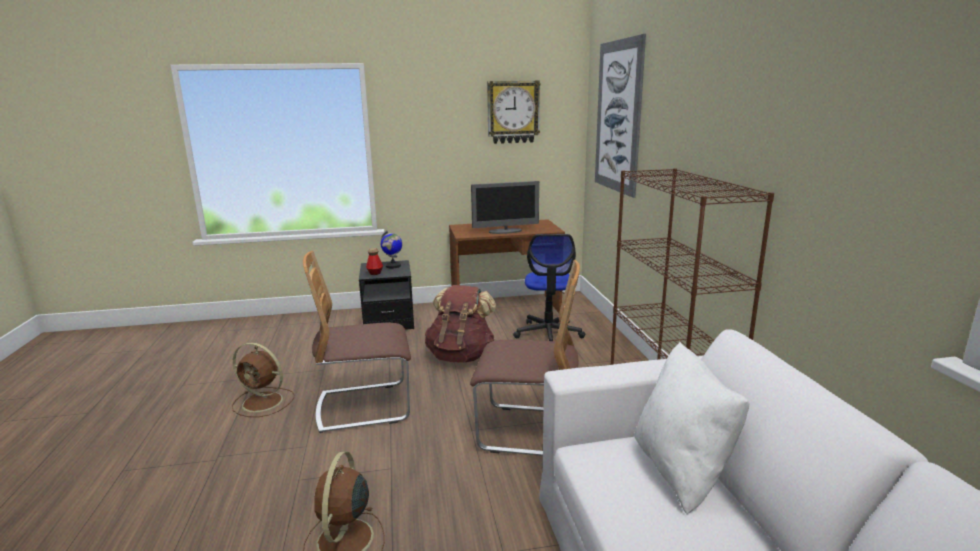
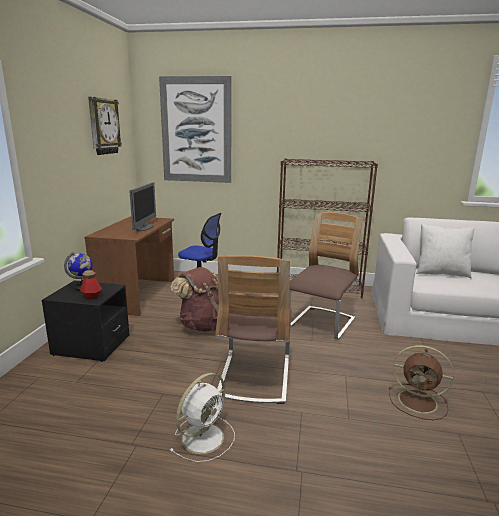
camera: 70 degrees left, 0 degrees up
(264, 402) = (204, 437): brown fan -> white fan

